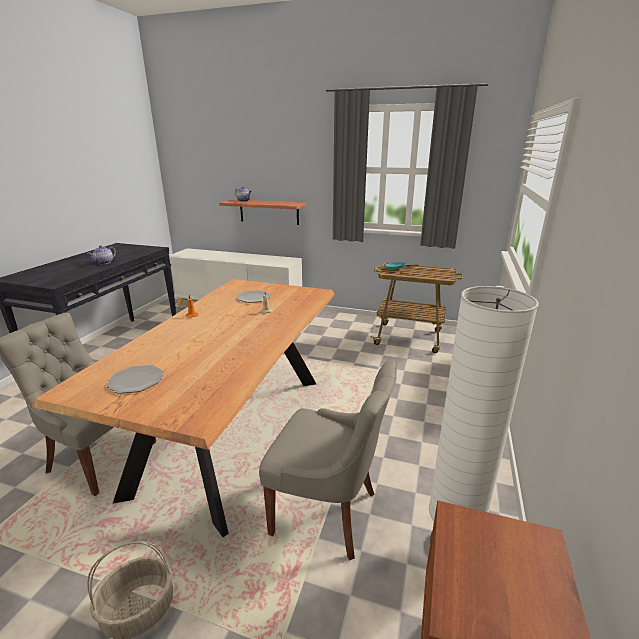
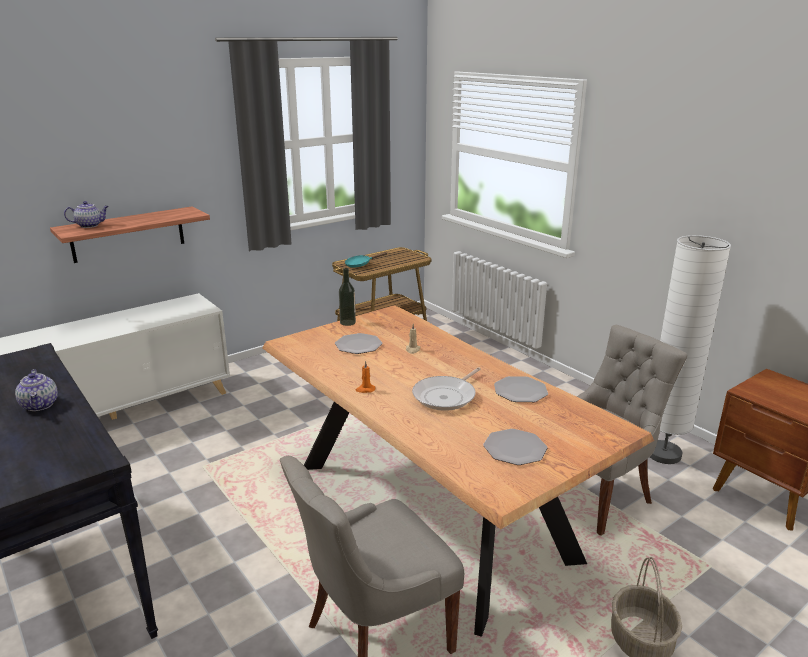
camera: 55 degrees left, 0 degrees up
(202, 338) = (446, 396): none -> frying pan
(235, 360) = (520, 391): none -> plate
(284, 287) = (347, 322): none -> bottle

